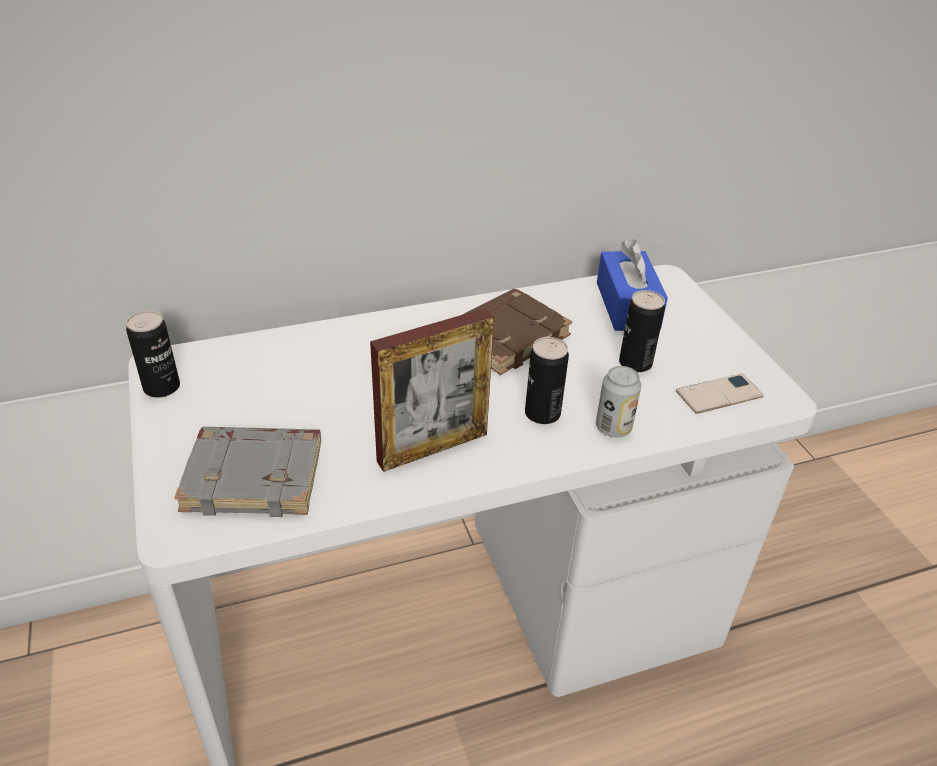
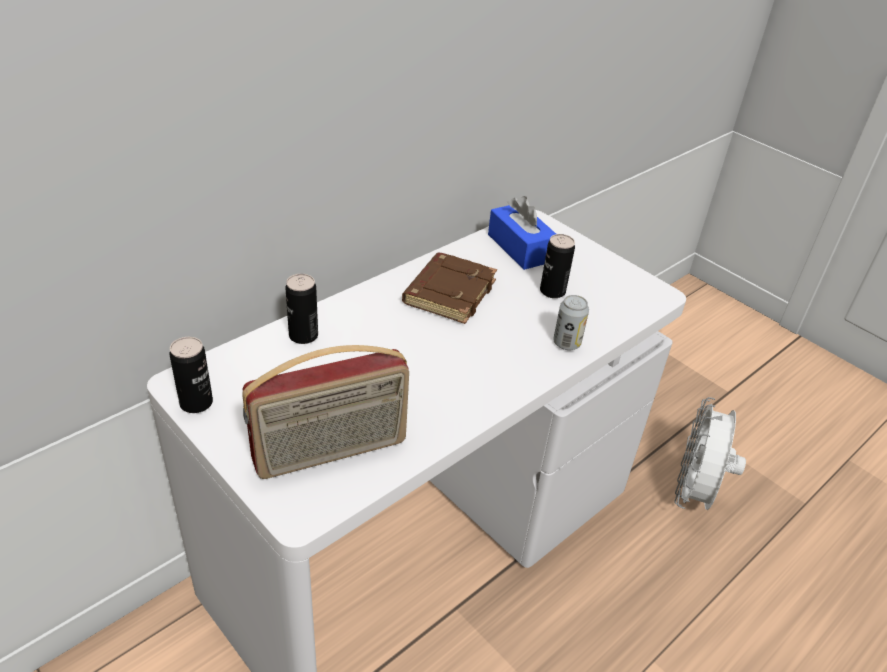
camera: 25 degrees left, 0 degrees up
(256, 476) = (331, 452): grey book -> radio
(432, 447) = (451, 392): picture frame -> none
(542, 413) = (512, 345): can -> can (303, 336)
(719, 394) = (620, 301): phone -> none
(820, 681) = (693, 494): none -> white fan

